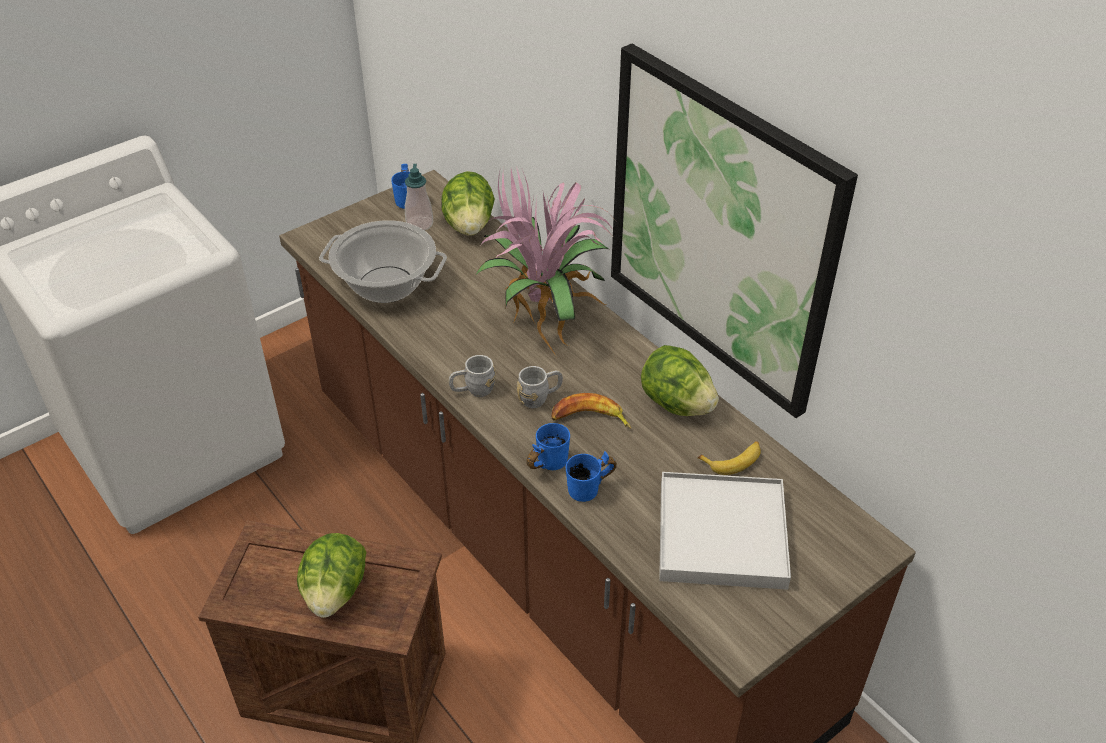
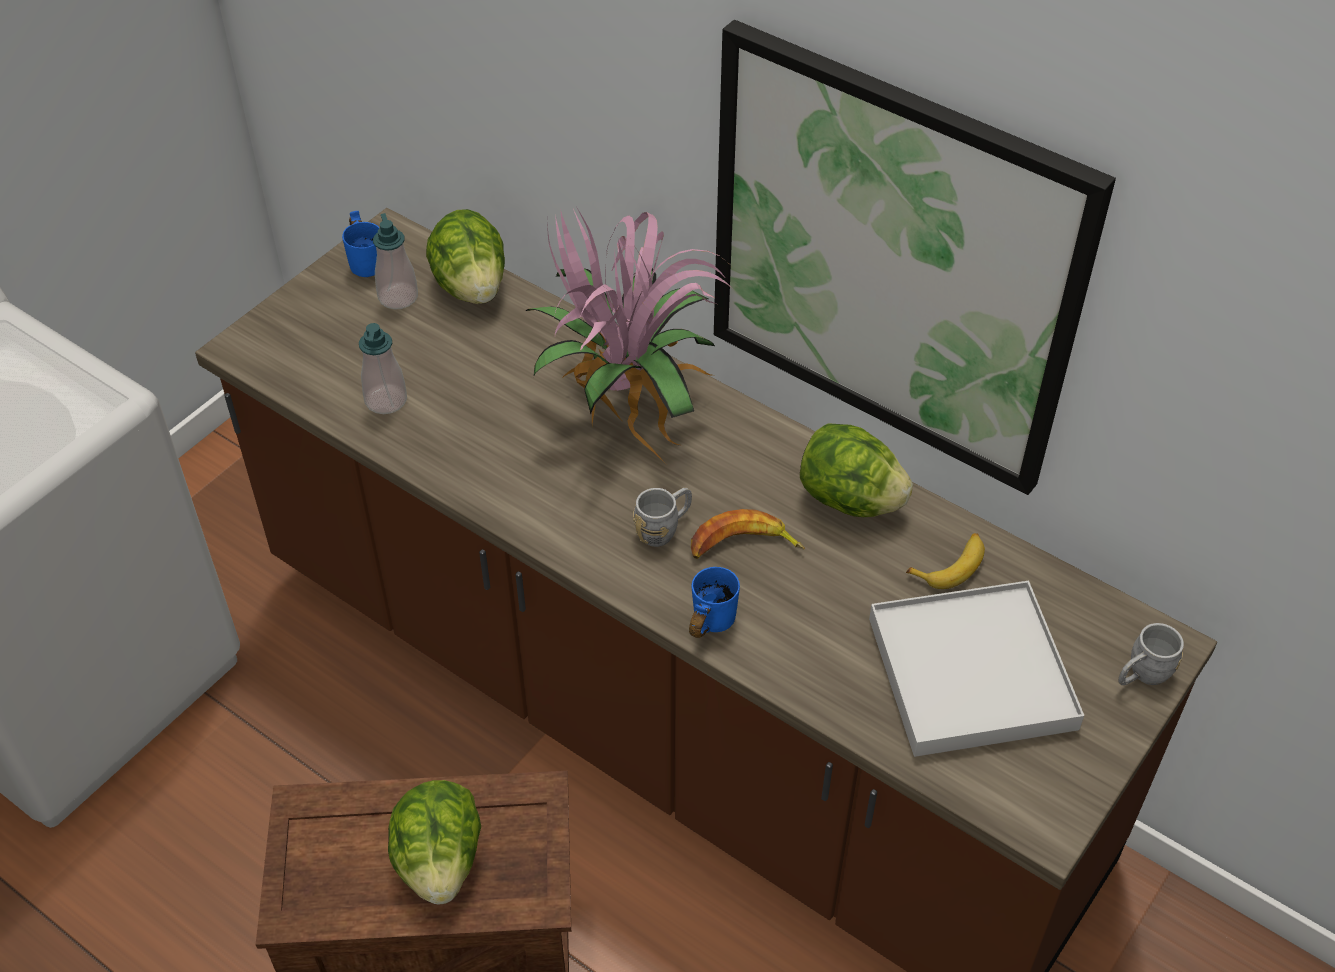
camera: 15 degrees left, 5 degrees up
(387, 285) = (386, 400): cooking pot -> soap dispenser
(473, 390) = (568, 536): grey mug -> grey mug (1141, 675)
(591, 492) = (781, 651): blue mug -> none

